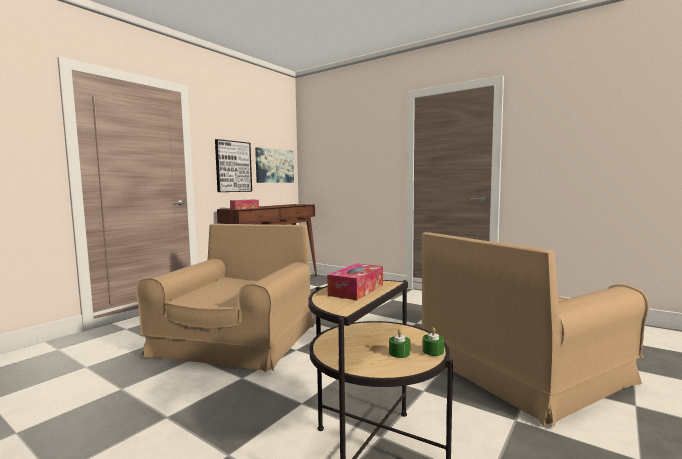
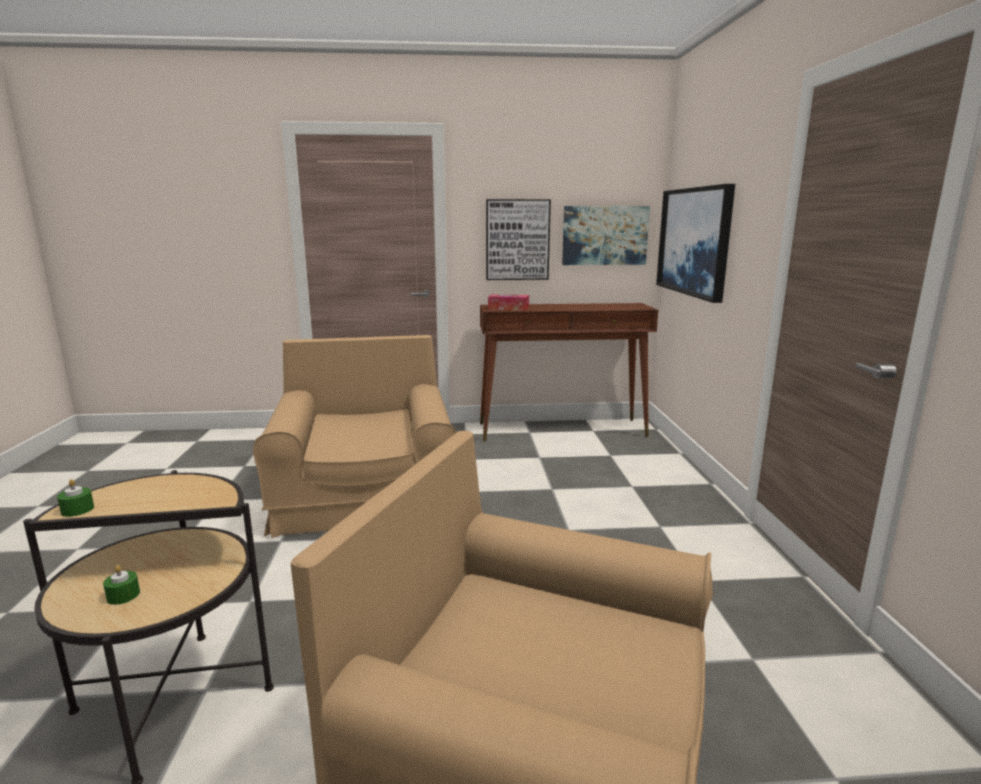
camera: 50 degrees right, 10 degrees up
(236, 340) = (366, 494): brown armchair -> brown armchair turned 75 degrees counterclockwise
(333, 167) = (694, 241): none -> picture
(356, 290) = (167, 493): tissue box -> none
(433, 351) = (135, 617): green candle -> green candle (77, 510)

